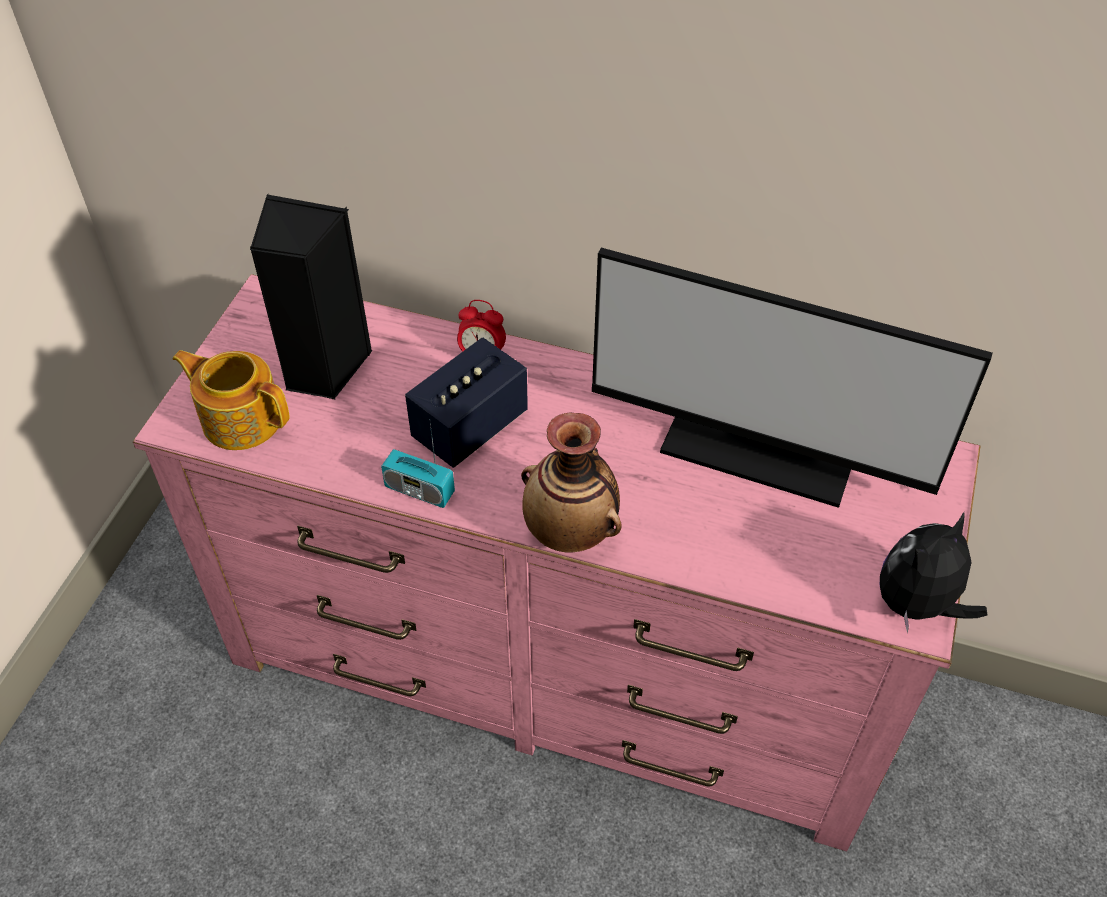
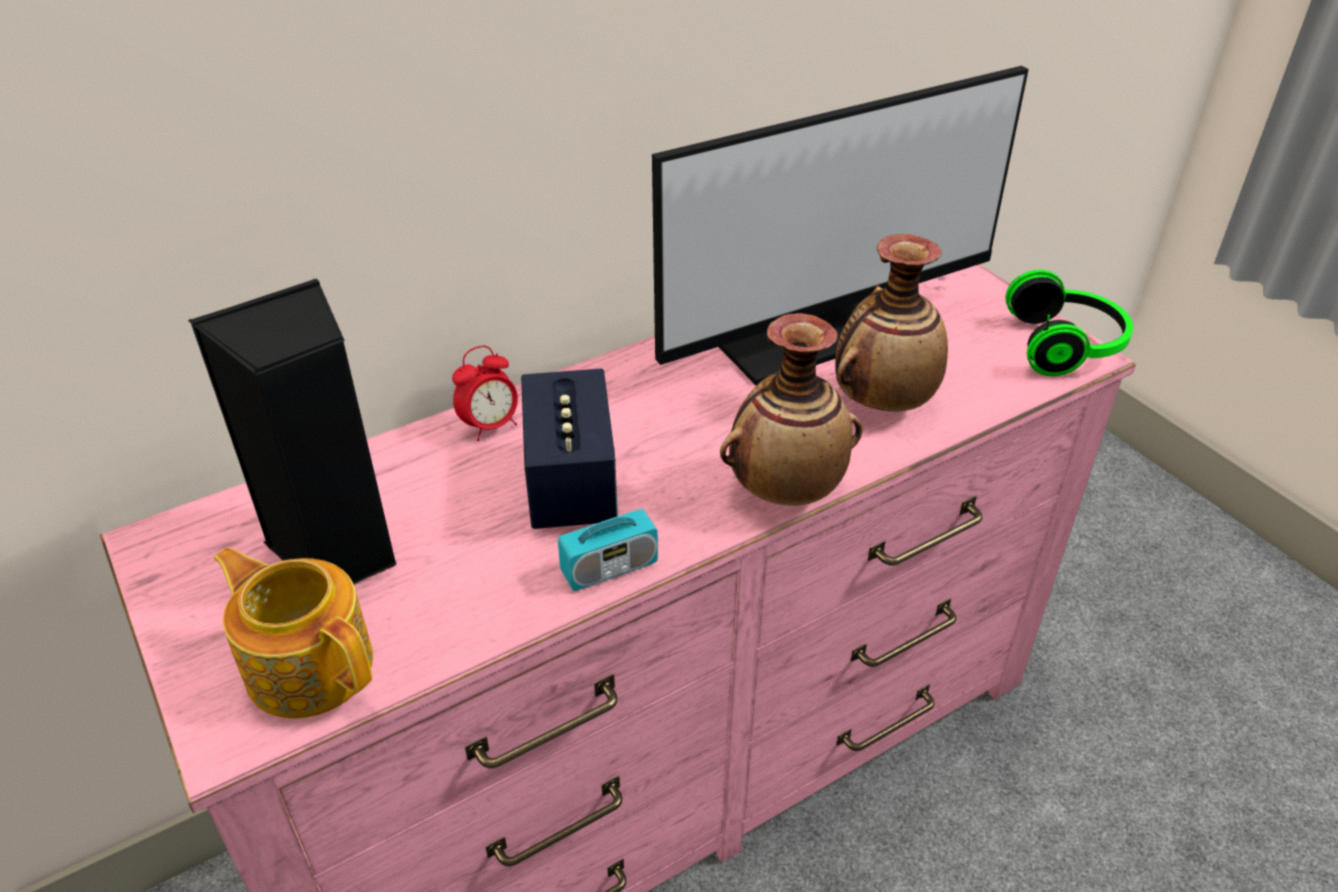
camera: 50 degrees left, 10 degrees down
(241, 418) = (309, 664): teapot -> teapot turned 60 degrees clockwise
(719, 530) = (883, 401): none -> vase
(918, 605) = (1066, 346): plush toy -> headphones

